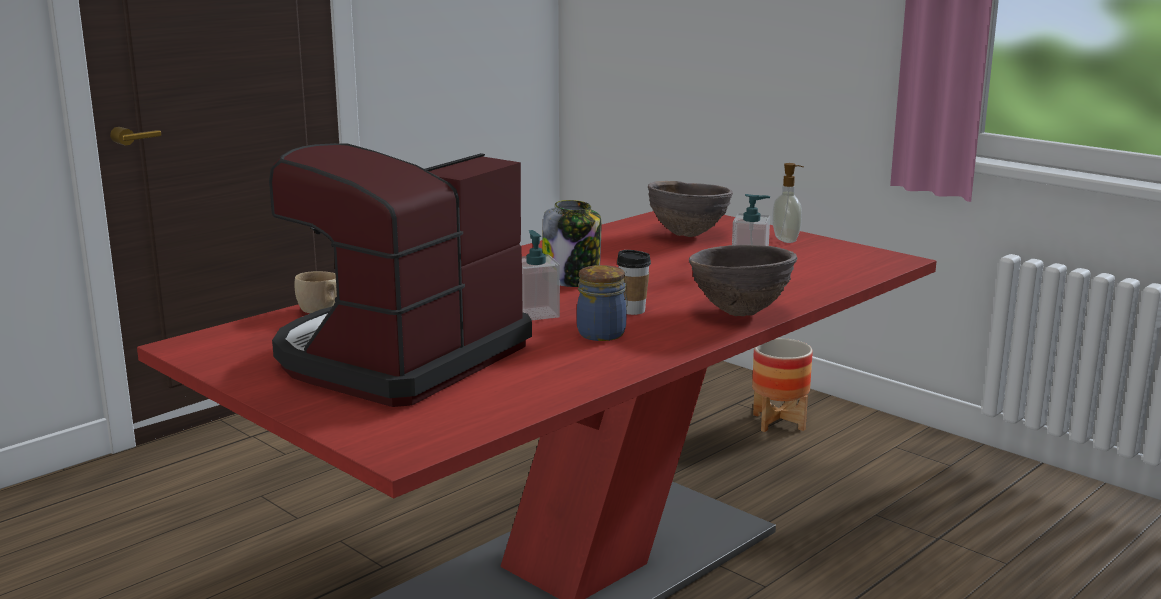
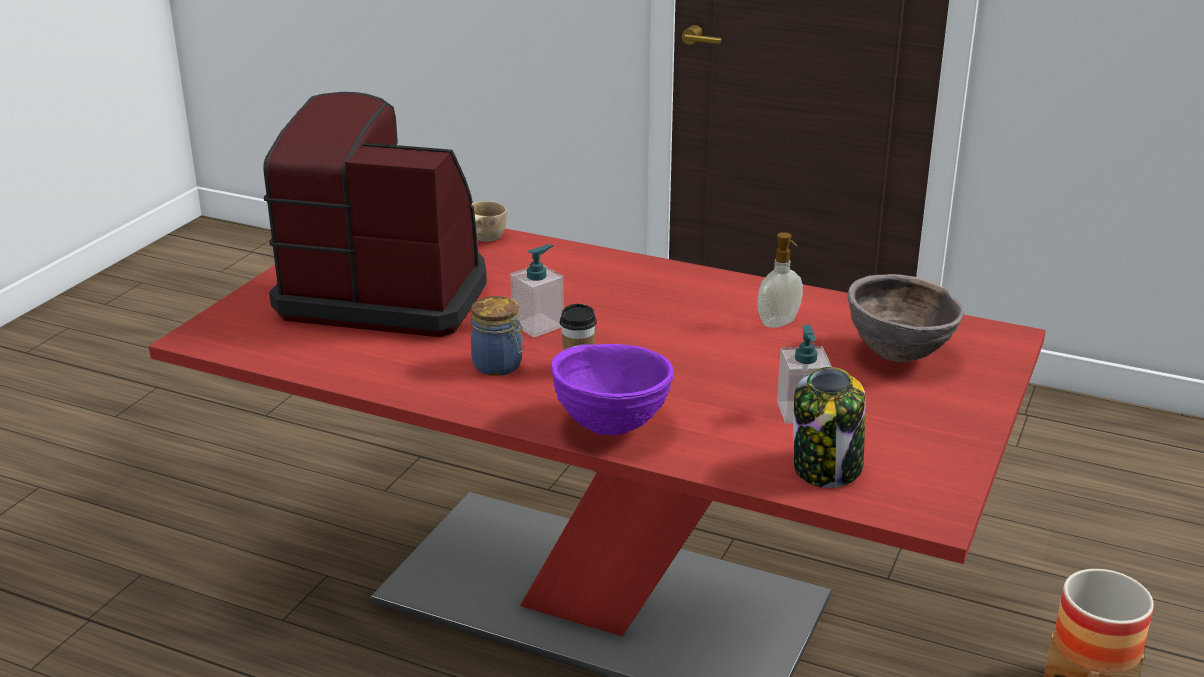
camera: 70 degrees right, 10 degrees up
(572, 279) = (659, 322): jar -> jar (827, 468)
(740, 313) = (611, 428): brown bowl -> purple bowl
(786, 240) = (947, 423): soap dispenser -> soap dispenser (779, 323)

